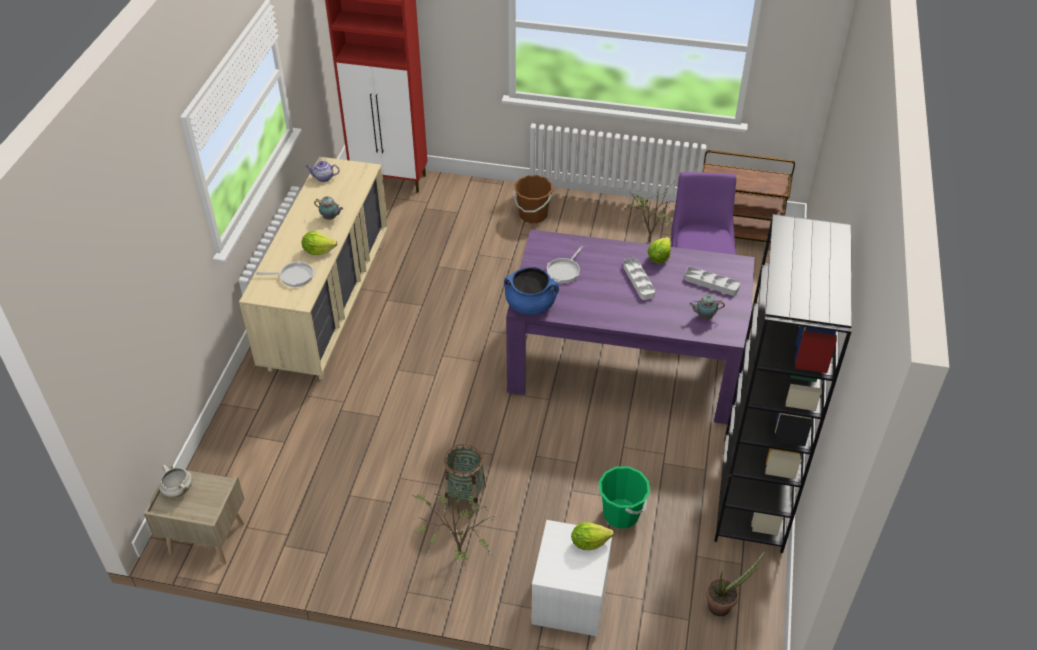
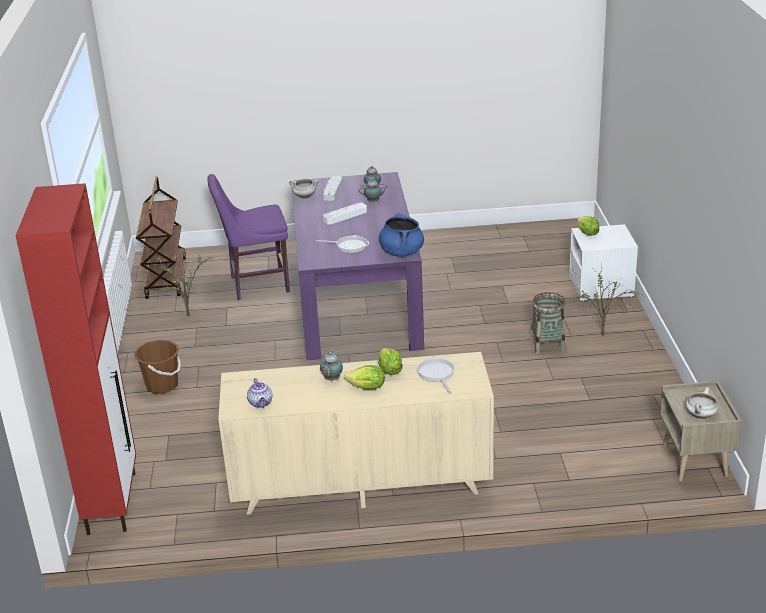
camera: 105 degrees left, 15 degrees down
(621, 514) = (515, 280): green bucket -> none
(659, 258) = (311, 212): lettuce -> lettuce (367, 388)
(667, 310) = (374, 201): none -> teapot
(702, 259) = (304, 197): none -> white cooking pot
(724, 605) = (559, 238): potted plant -> none
(753, 494) = (462, 239): black bookcase -> none

